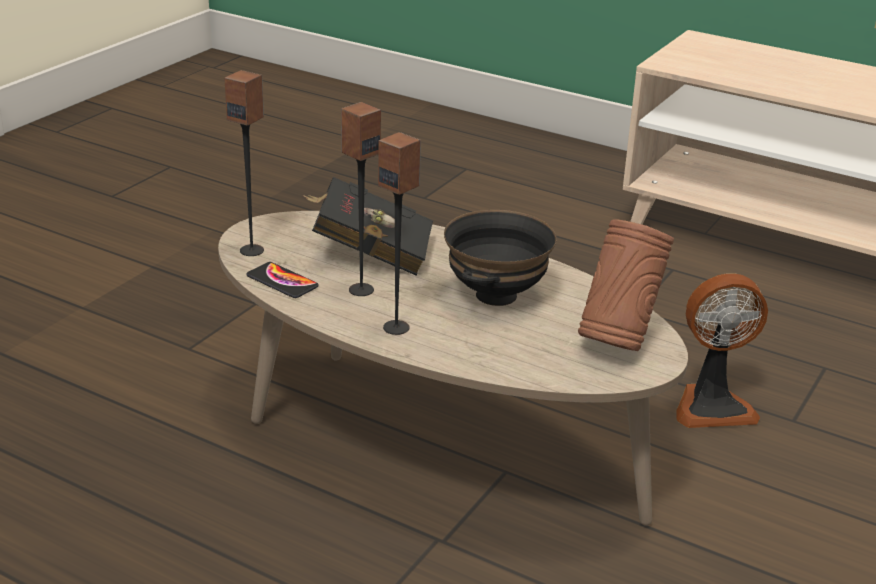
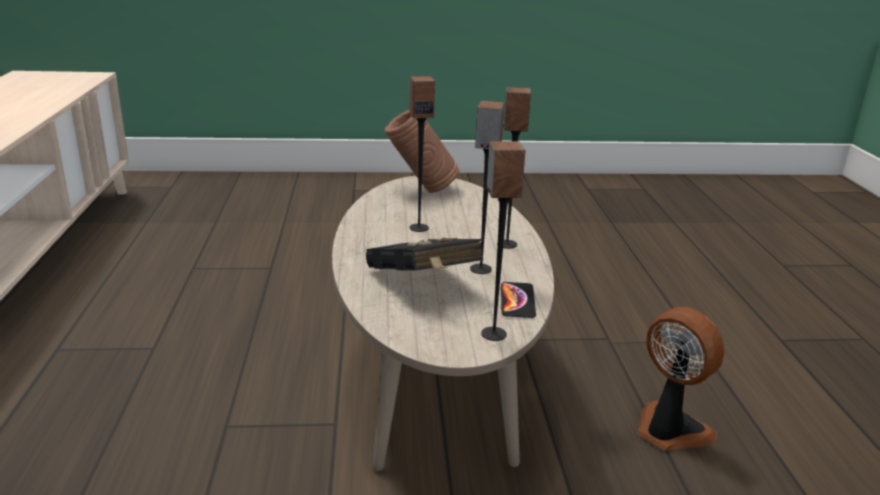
camera: 125 degrees left, 5 degrees down
(497, 296) = (419, 228): black bowl -> speaker
(711, 406) = (280, 292): fan -> fan (668, 430)

